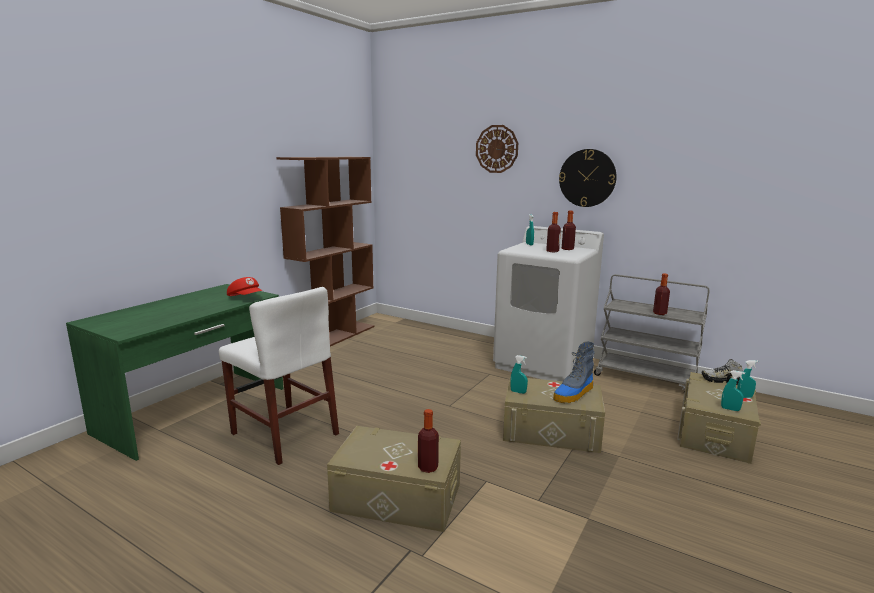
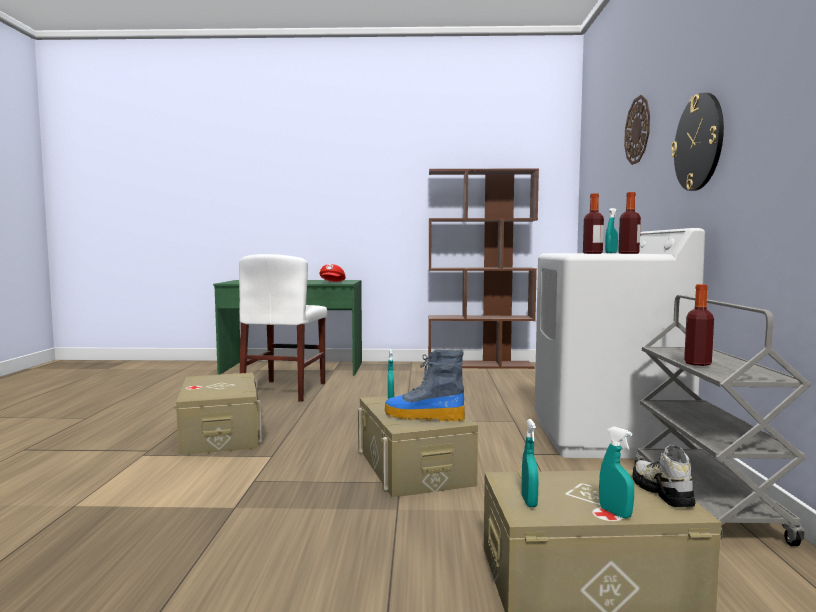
camera: 60 degrees right, 10 degrees down
(428, 467) = (197, 395): bottle -> none

